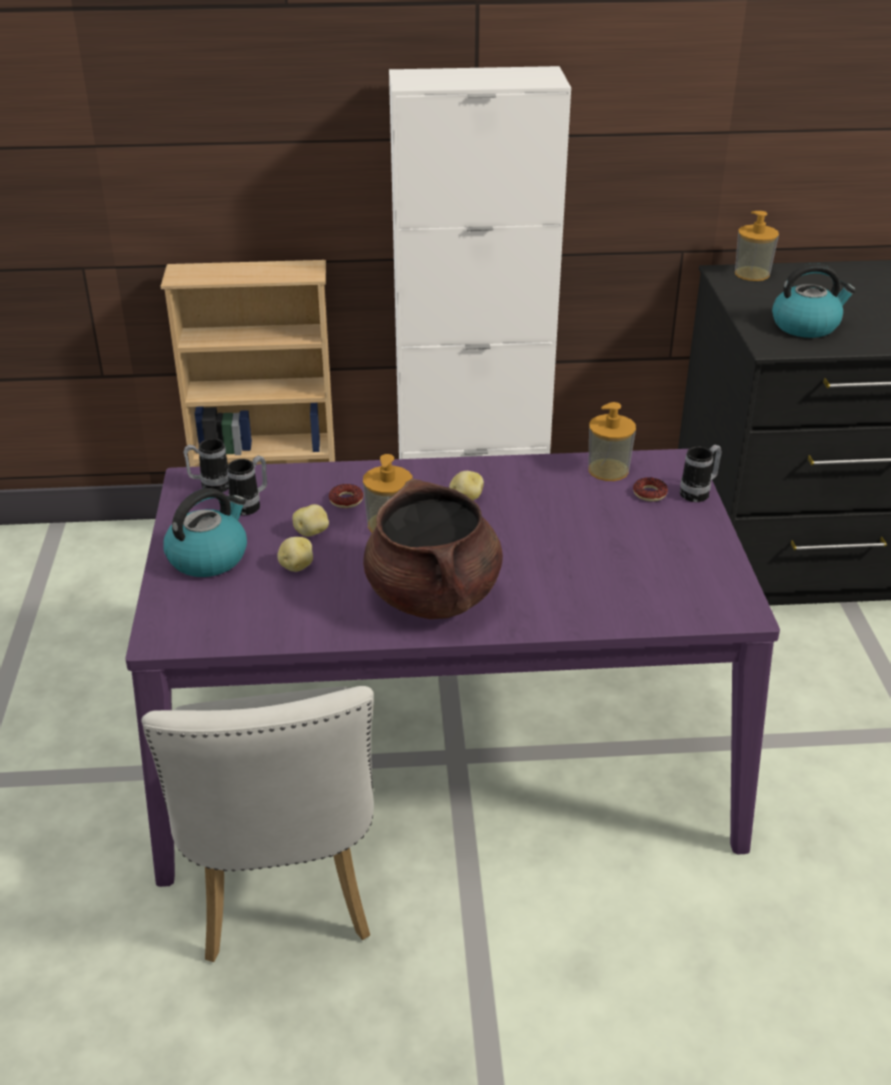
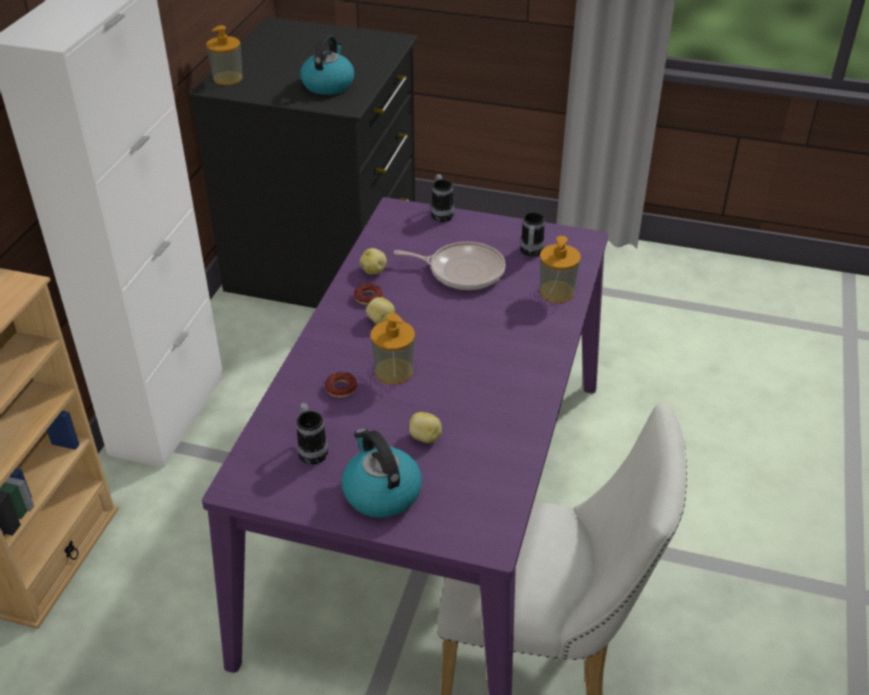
camera: 70 degrees left, 5 degrees up
(210, 487) = (261, 473): mug -> mug (530, 253)
(312, 532) = (379, 418): potato -> potato (374, 270)
(433, 596) = (504, 369): brown cooking pot -> none
(595, 531) = (462, 271): none -> frying pan
(608, 470) = (386, 243): soap dispenser -> soap dispenser (556, 292)
(649, 493) = (429, 234): donut -> donut (368, 297)

